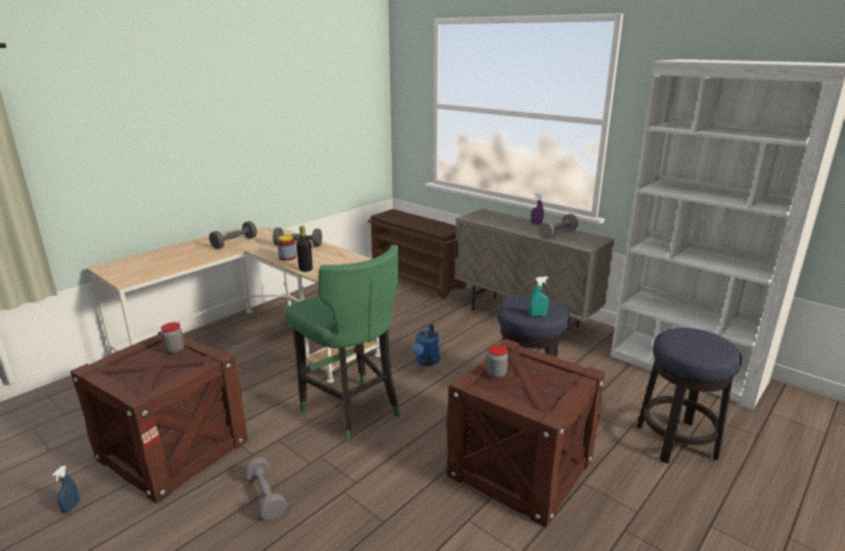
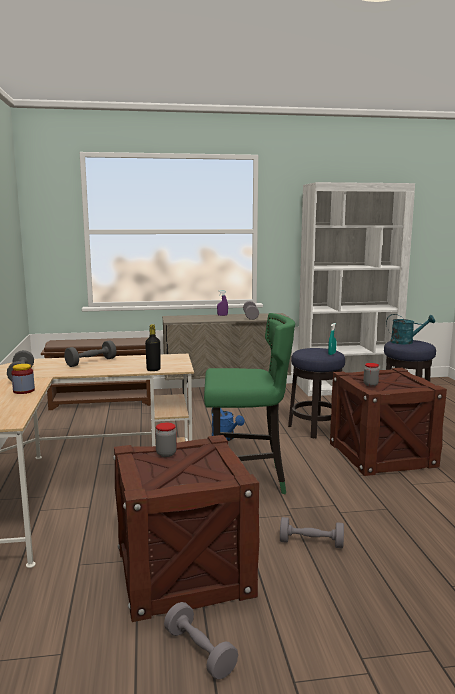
camera: 50 degrees left, 10 degrees down
(71, 507) = (199, 652): blue spray bottle -> grey dumbbell
(287, 257) = (111, 369): jar -> jar (24, 391)
(695, 339) = (406, 342): none -> turquoise watering can

